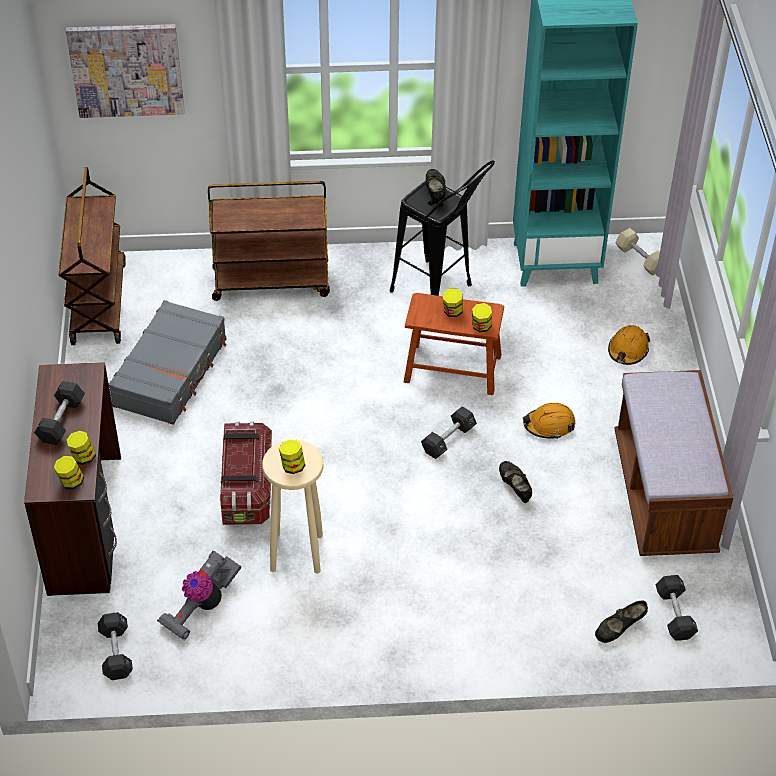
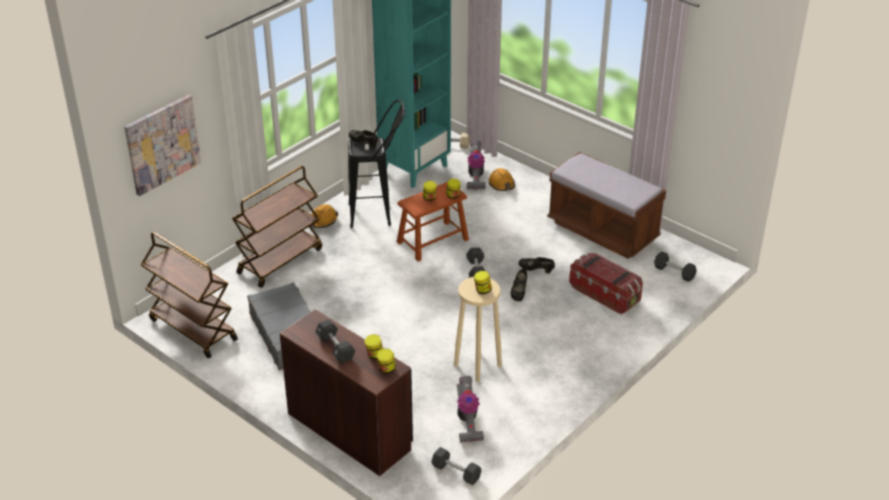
camera: 45 degrees left, 10 degrees down
(247, 488) = (410, 356): storage box -> storage box (605, 294)
(549, 425) = (513, 236): orange hard hat -> orange hard hat (322, 221)
(610, 319) = (475, 177): none -> vacuum cleaner
(619, 629) = (662, 293): black shoe -> black shoe (519, 293)

